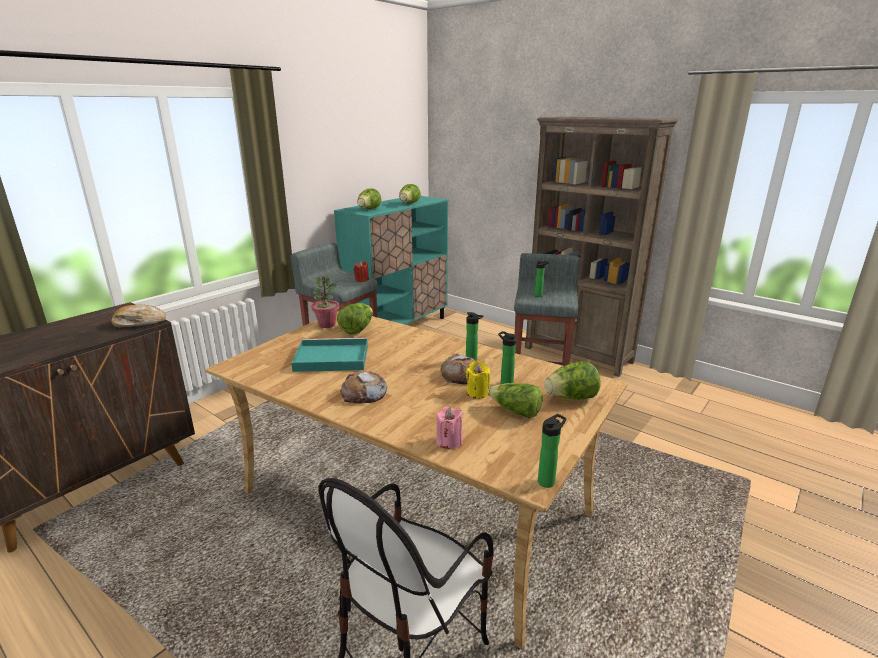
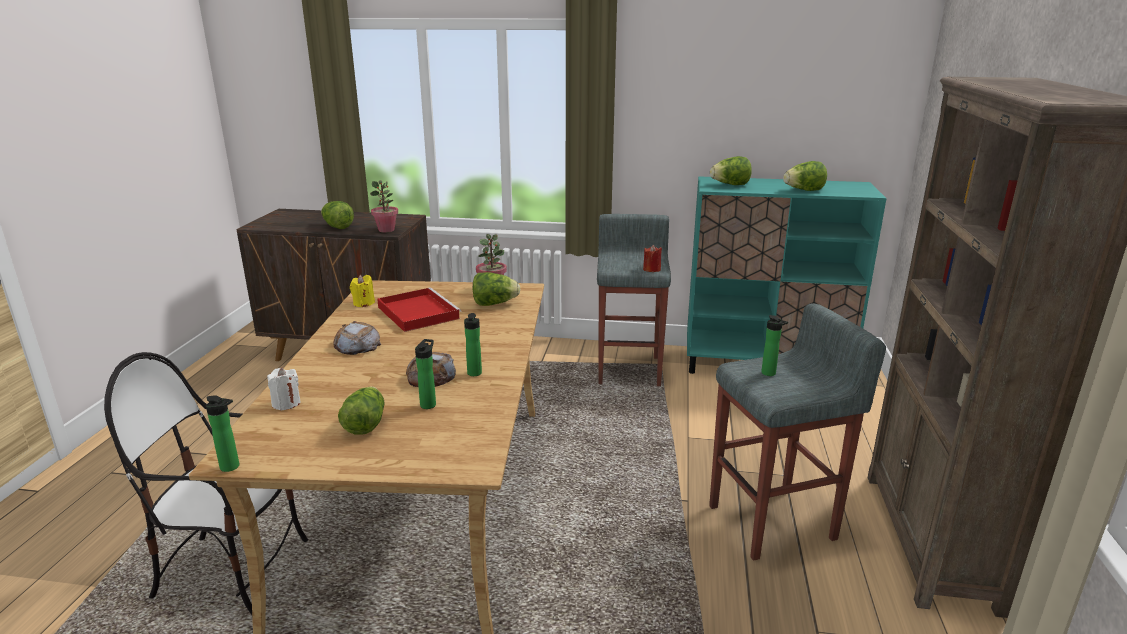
camera: 60 degrees right, 0 degrees up
(139, 323) = (386, 230): bread -> potted plant
(330, 358) = (417, 312): turquoise tray -> red tray
(449, 441) = (286, 403): pink candle -> white candle
(477, 393) = (394, 394): yellow candle -> yellow candle (363, 303)
(571, 398) = (420, 450): lettuce -> lettuce (337, 226)

